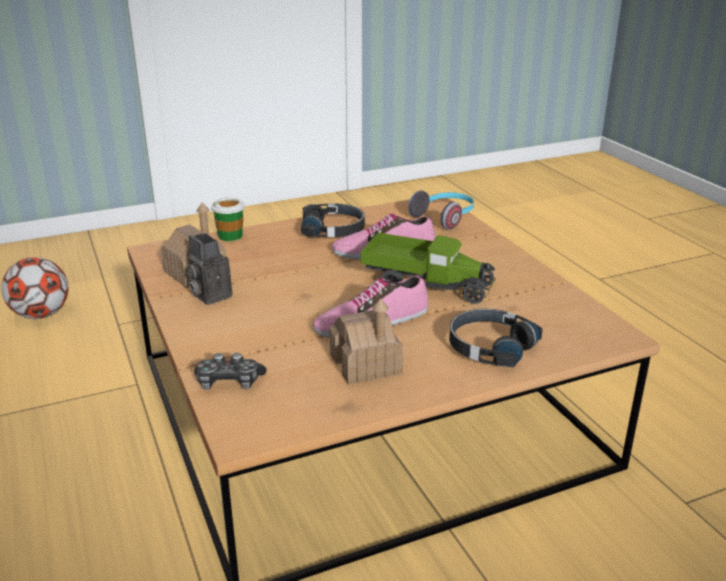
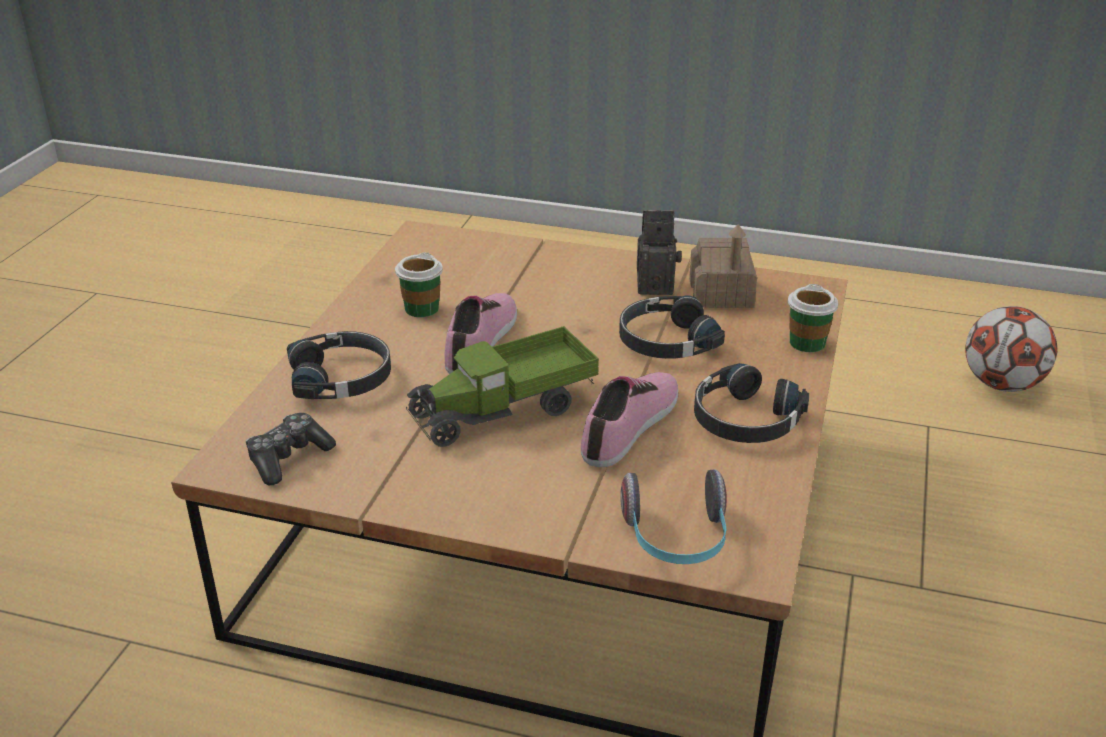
camera: 130 degrees right, 5 degrees up
(229, 383) = (491, 249): game controller -> game controller (288, 458)
(283, 269) = (665, 341): none -> black headphones
(366, 364) = (421, 309): toy house -> cup

